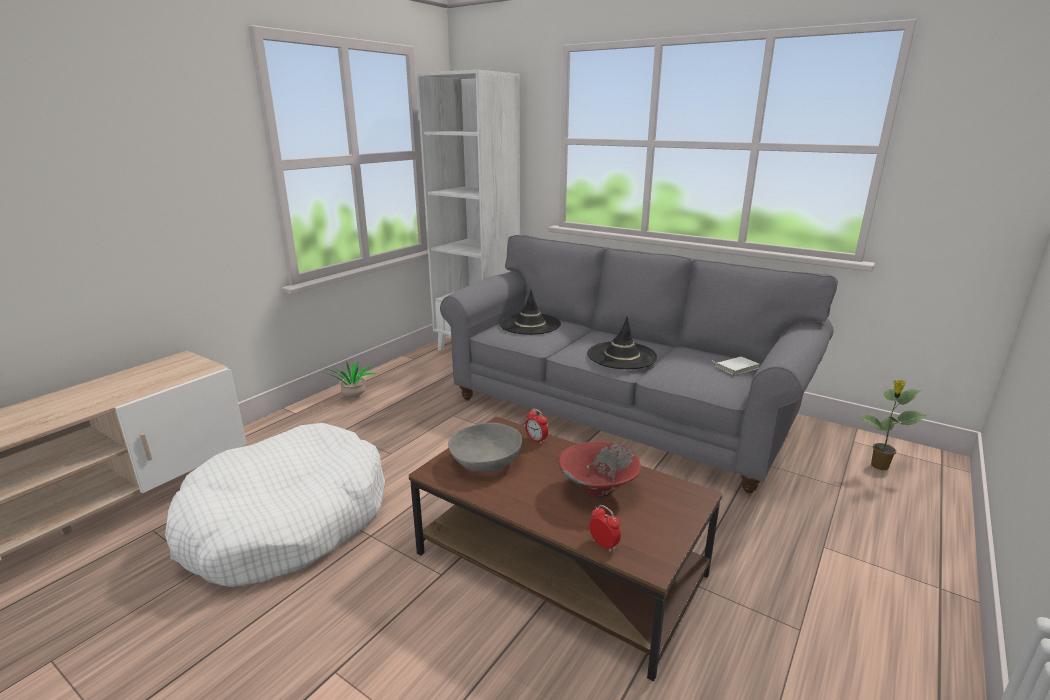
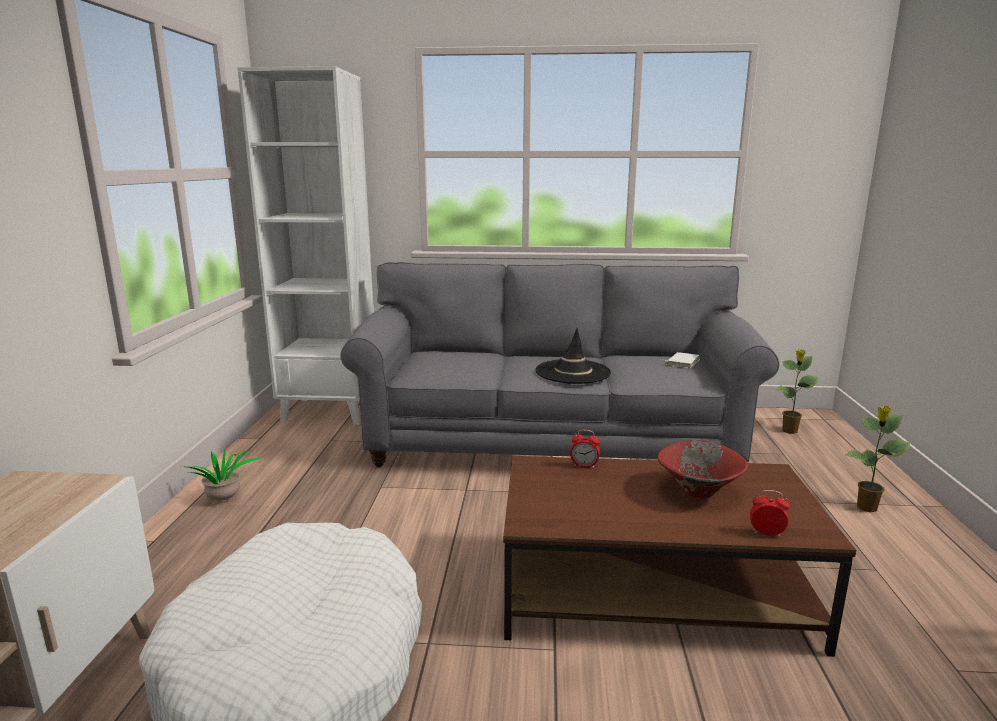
camera: 30 degrees left, 5 degrees down
(486, 461) = (565, 498): grey bowl -> none
(530, 324) = (444, 360): black hat -> none
(870, 570) = (866, 508): none -> potted plant

